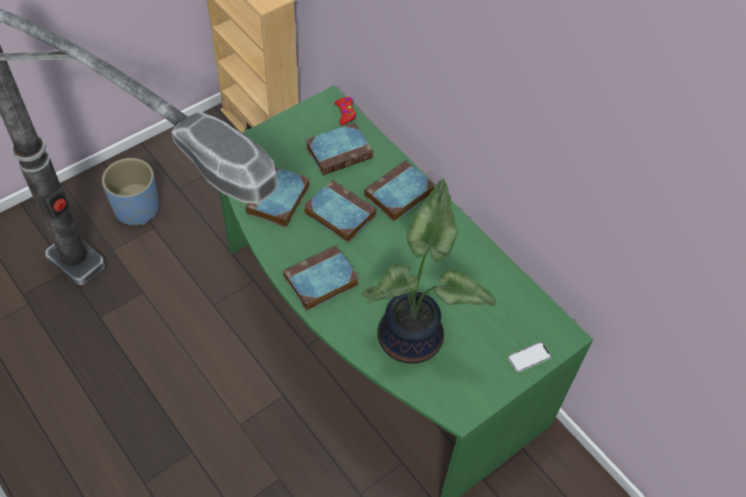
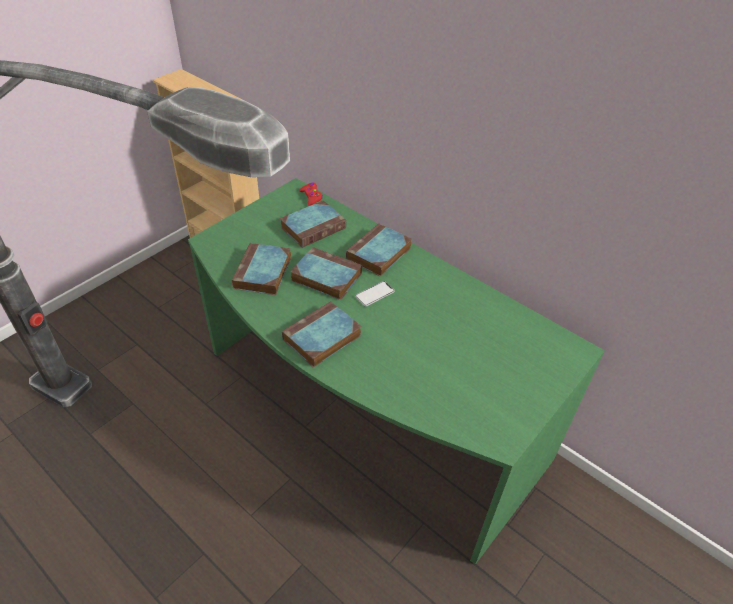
camera: 10 degrees left, 10 degrees down
(136, 208) = (119, 330): blue planter -> none
(414, 336) = (430, 374): potted plant -> none
(529, 357) = (551, 376): phone -> phone (374, 294)

